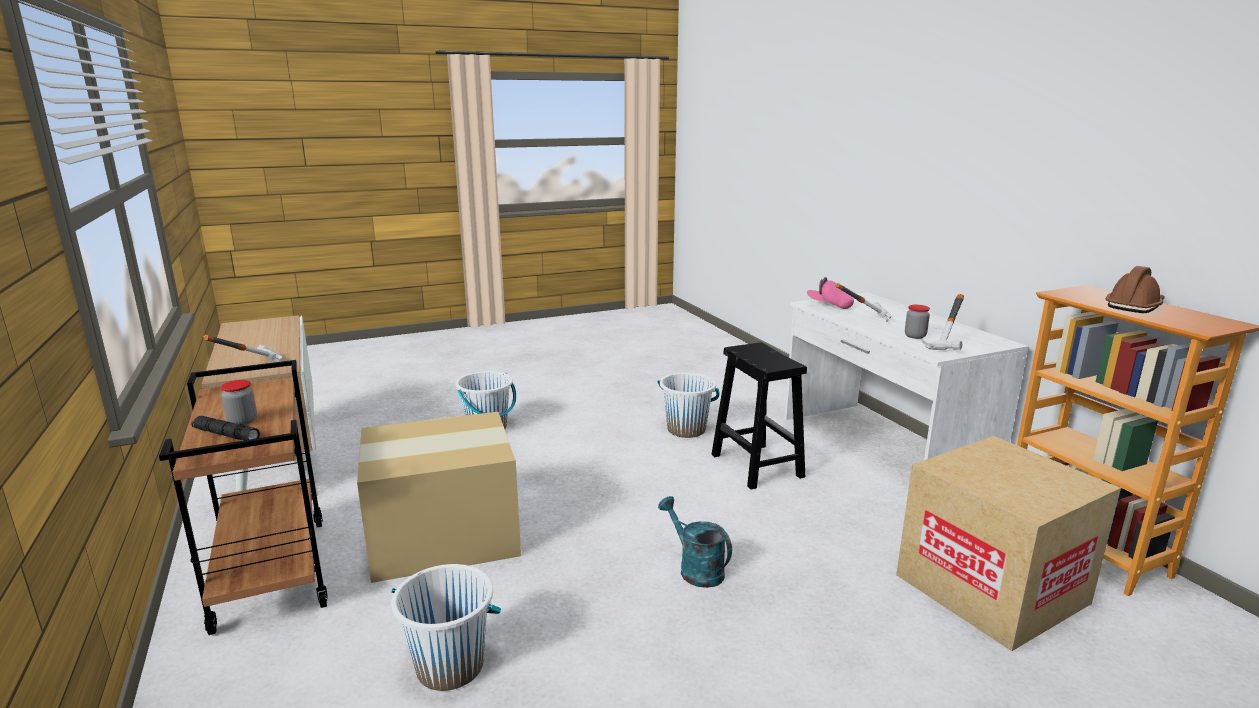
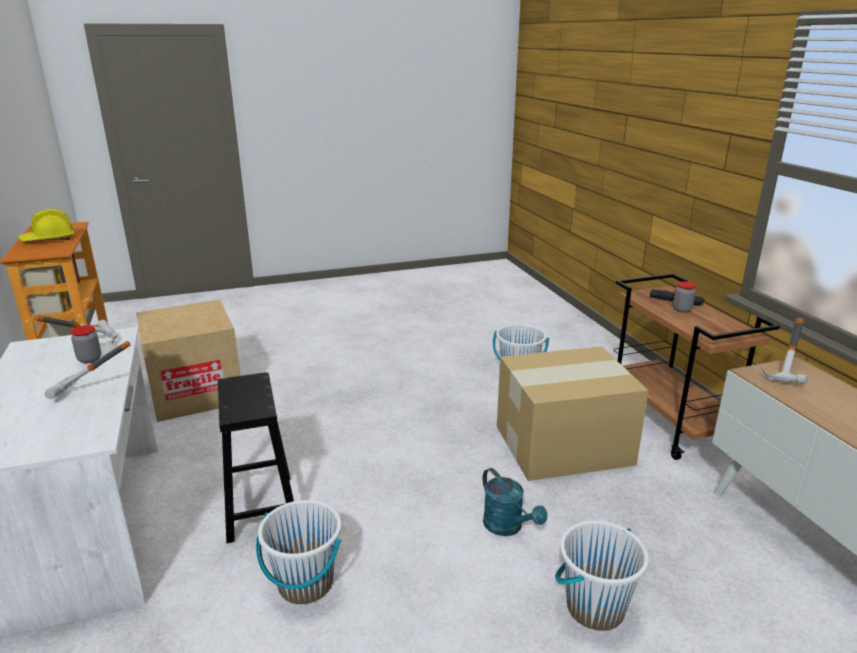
camera: 175 degrees left, 5 degrees up
(695, 568) = (373, 412): turquoise watering can -> turquoise watering can (508, 527)
(829, 305) = (74, 432): pink cap -> none
(1134, 306) = (48, 240): brown hard hat -> yellow hard hat

